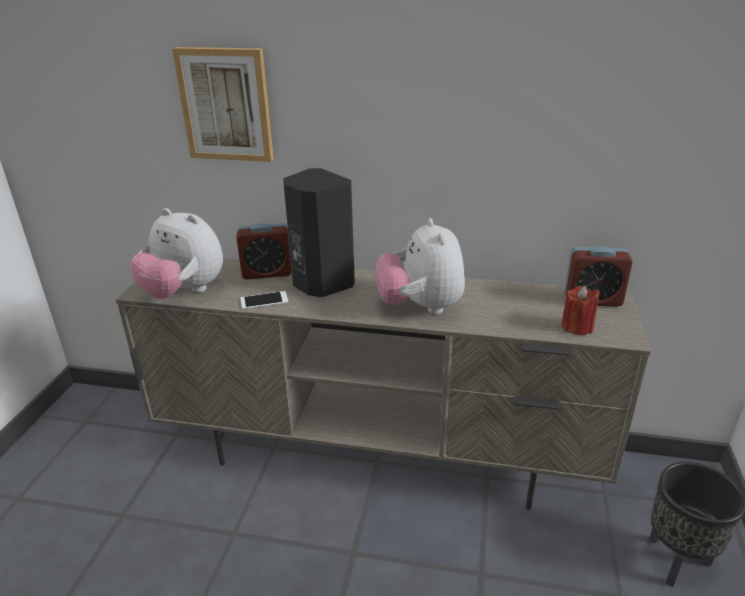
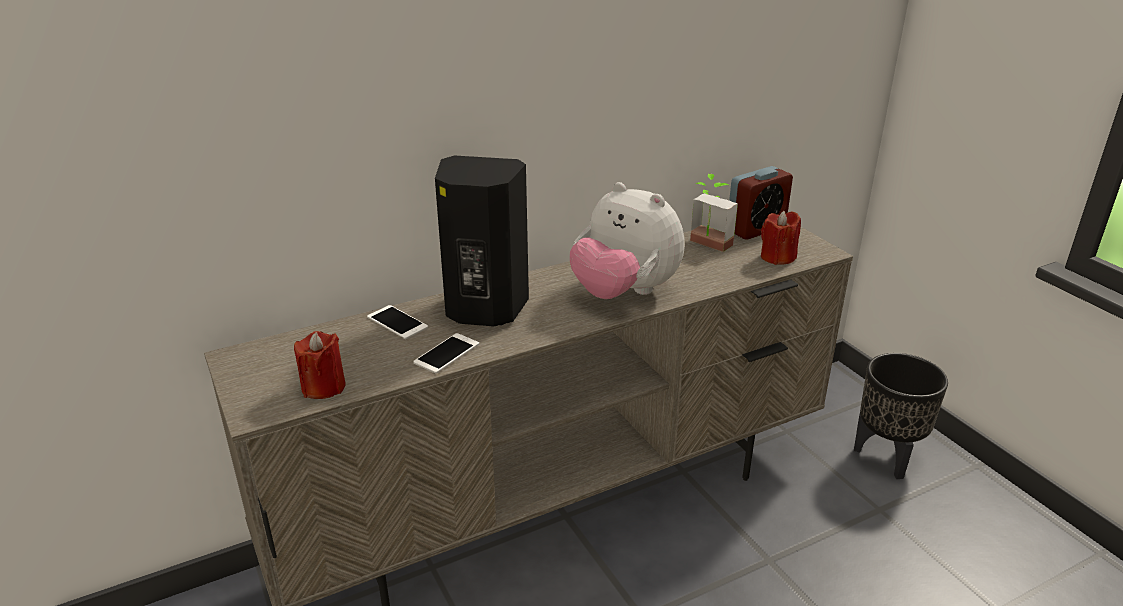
camera: 40 degrees left, 0 degrees up
(184, 292) = (323, 387): plush toy -> red candle
(226, 104) = (300, 94): picture -> none
(267, 273) = (397, 322): alarm clock -> phone
(532, 298) = (707, 245): none -> potted plant

